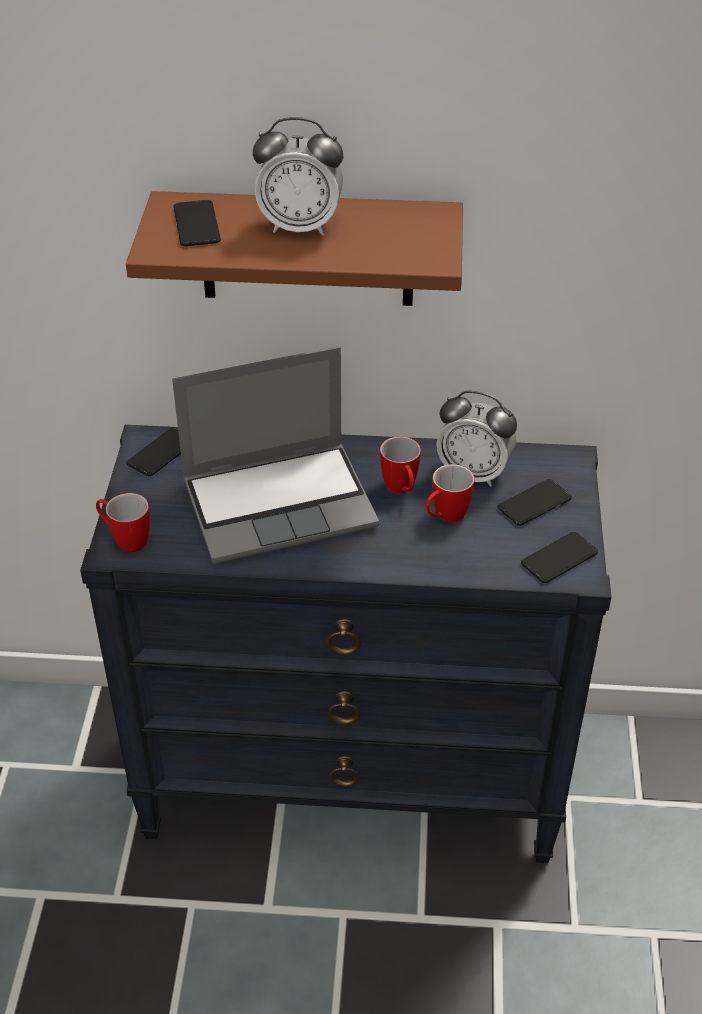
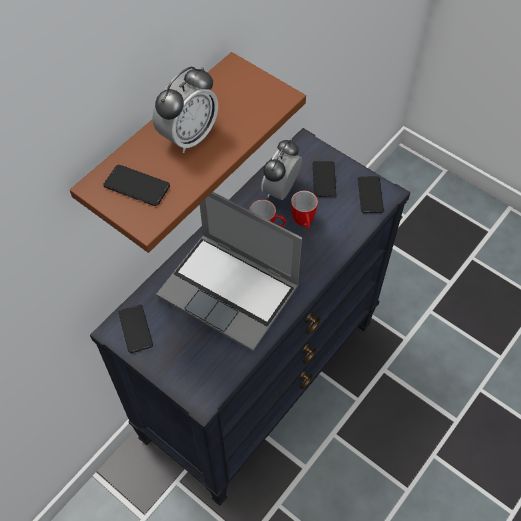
camera: 55 degrees left, 15 degrees up
(125, 540) = (198, 389): mug -> none
(281, 503) = (231, 291): laptop -> laptop turned 105 degrees clockwise
(473, 473) = (281, 190): alarm clock -> alarm clock turned 150 degrees clockwise

